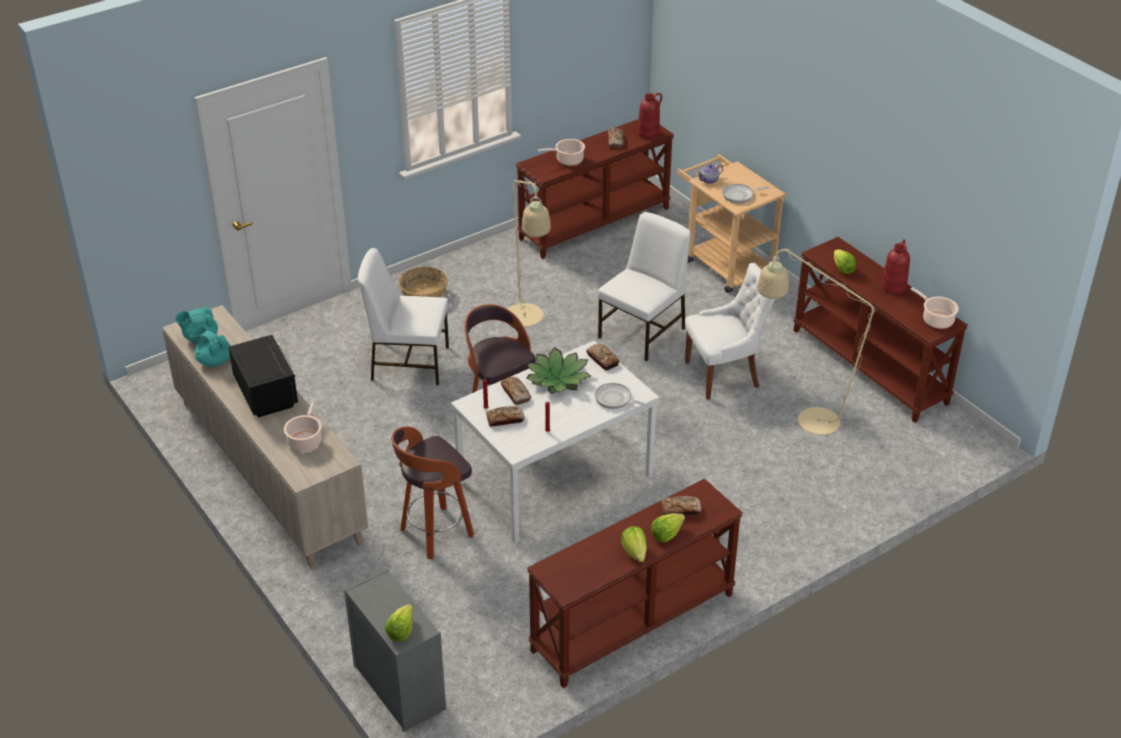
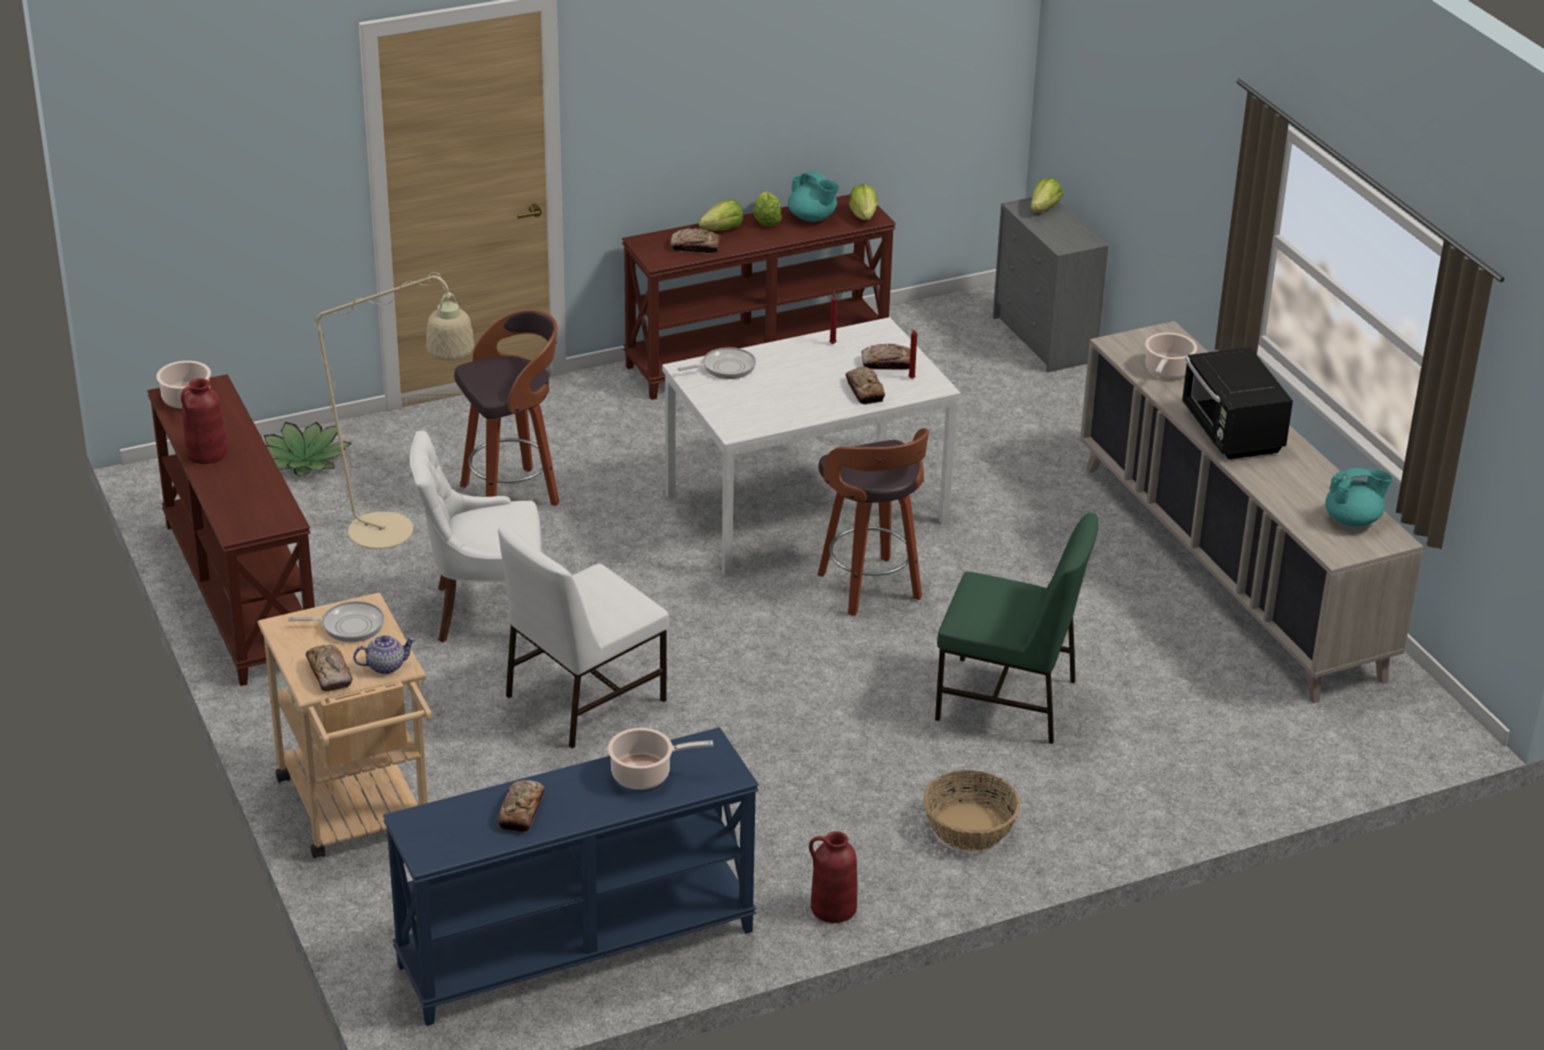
camera: 170 degrees left, 5 degrees down
(214, 360) = (1321, 485): turquoise teapot -> turquoise teapot (812, 218)
(408, 362) = (1008, 701): white chair -> green chair
(435, 534) = (987, 467): stool -> stool (512, 494)
(527, 321) = (784, 748): beige floor lamp -> none
(557, 379) = (798, 401): potted plant -> potted plant (305, 460)
(594, 223) = (576, 950): brown console table -> blue console table
(602, 359) = (723, 417): bread -> bread (329, 673)
(615, 399) = (725, 367): frying pan -> frying pan turned 60 degrees counterclockwise
(648, 133) = (437, 822): red vase -> red vase (832, 908)
(842, 269) = (264, 490): lettuce -> lettuce (864, 216)

